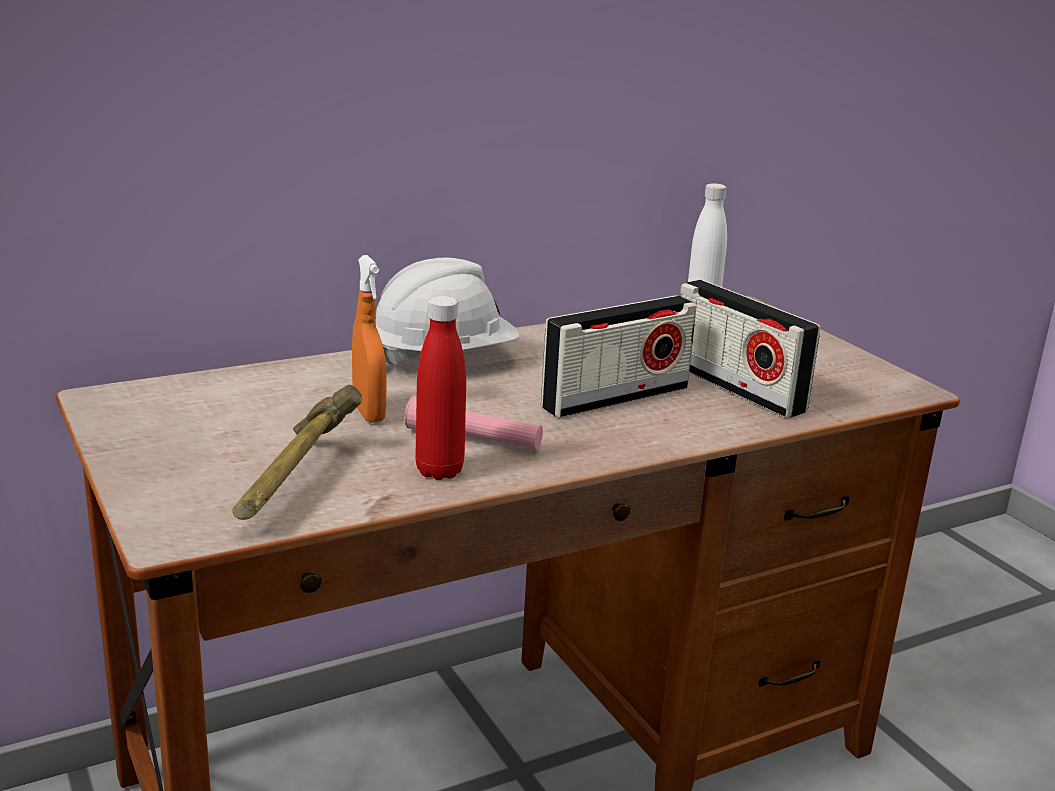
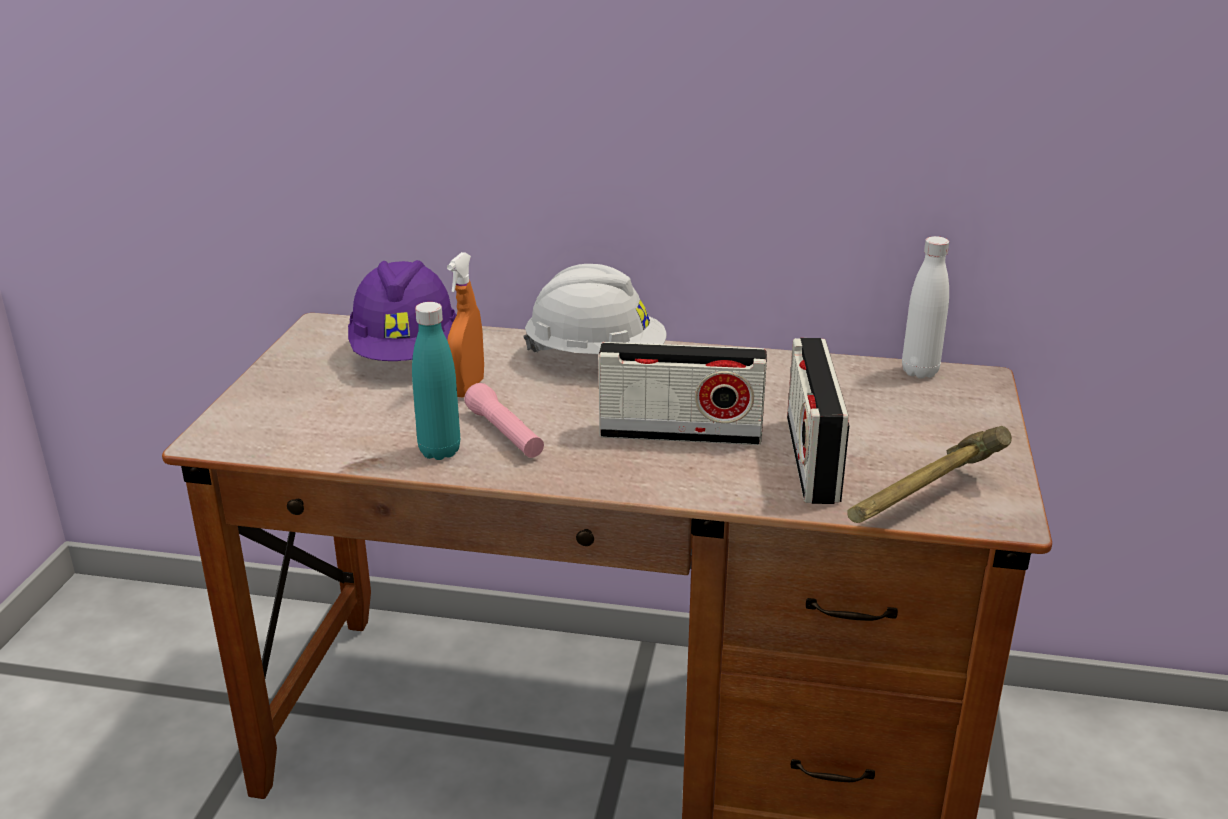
camera: 40 degrees right, 5 degrees up
(250, 400) = (406, 354): none -> purple hard hat
(292, 485) = (330, 429): hammer -> hammer (919, 503)
(439, 471) = (439, 451): red bottle -> turquoise bottle

